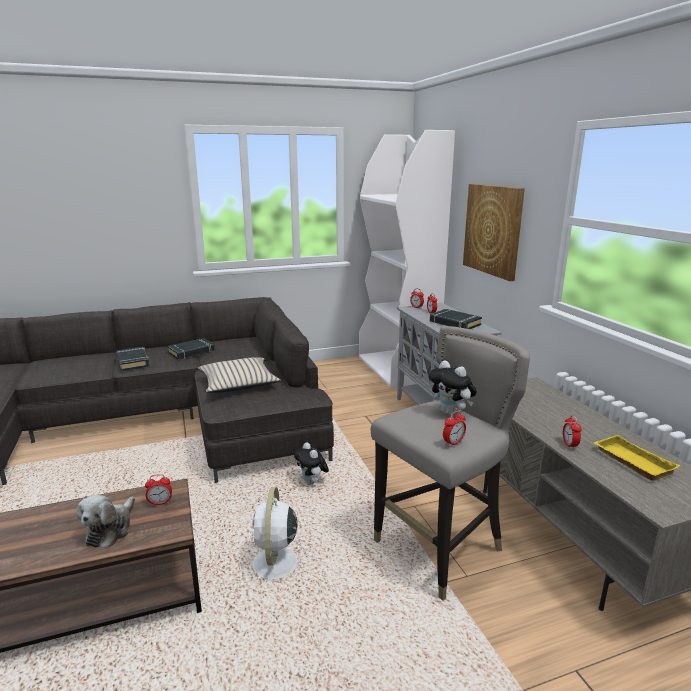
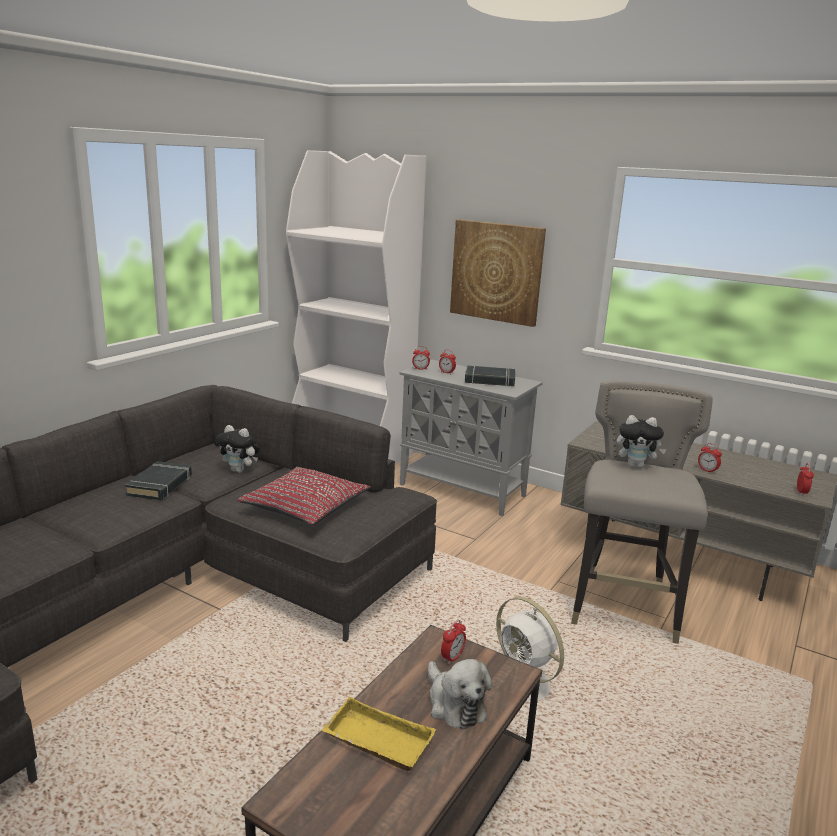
camera: 40 degrees left, 0 degrees up
(133, 361) = (94, 521): black book -> none
(238, 383) = (305, 506): beige pillow -> red pillow
(312, 482) = (443, 598): plush toy -> plush toy (240, 470)
(453, 443) = (681, 489): alarm clock -> alarm clock (801, 492)
(630, 462) = (754, 471): yellow tray -> yellow tray (375, 742)

